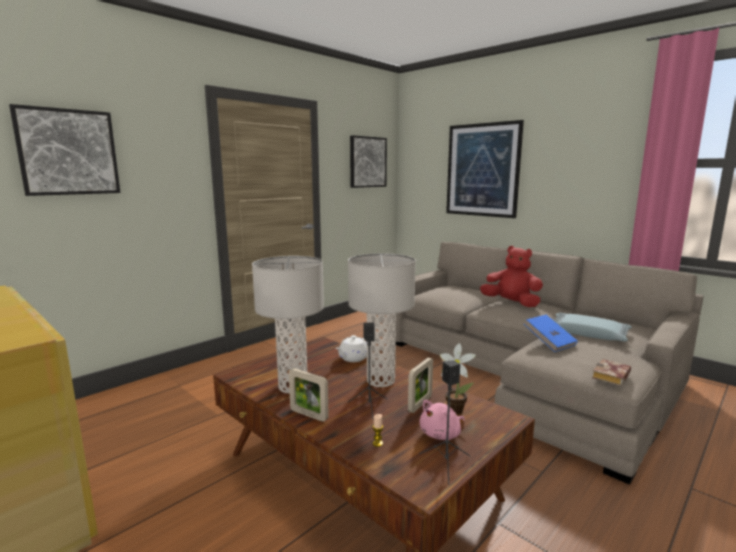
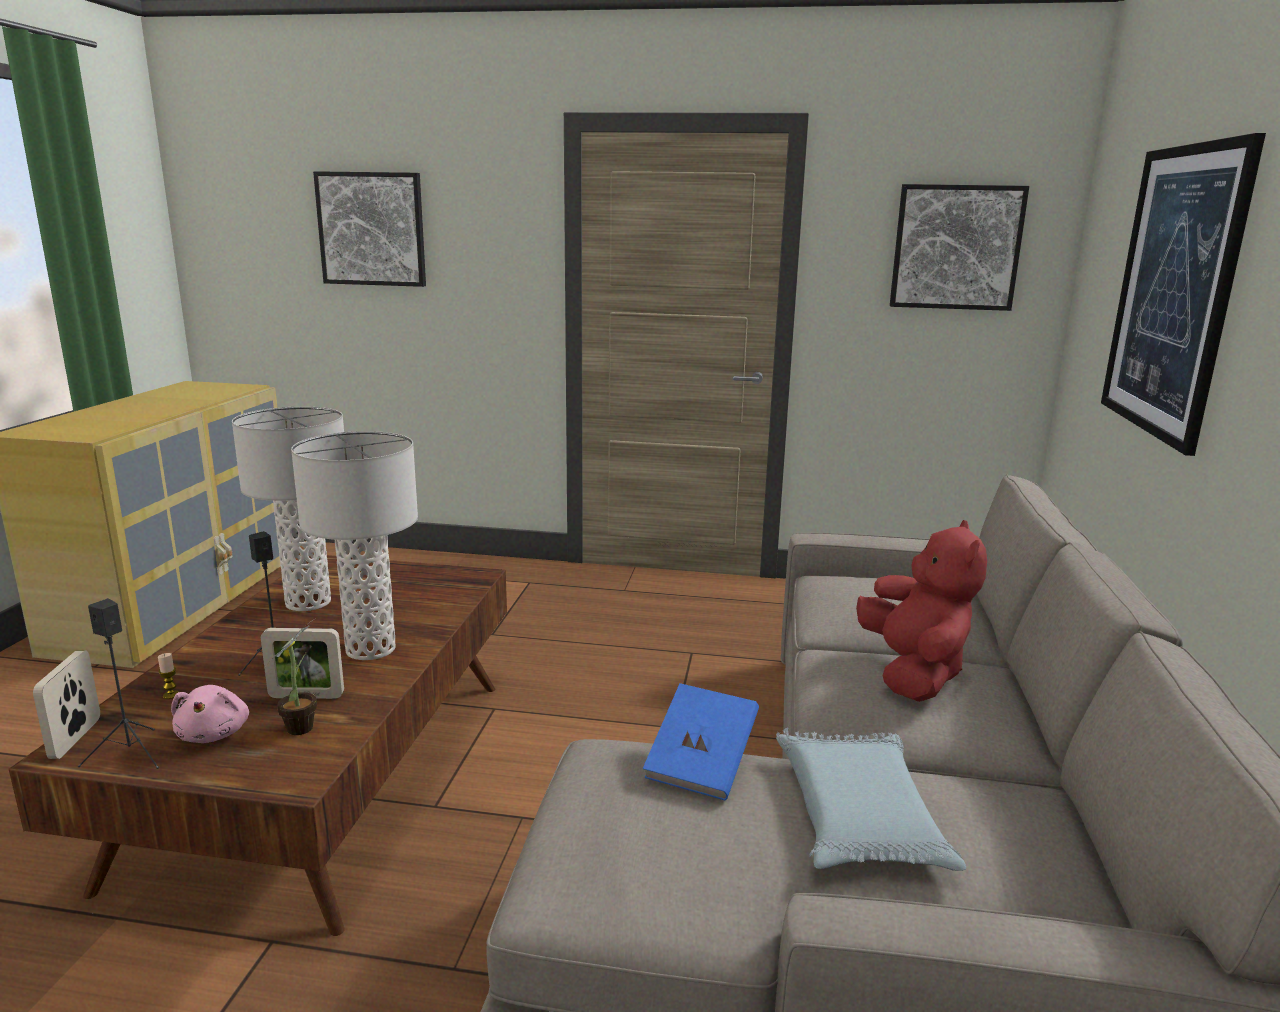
camera: 55 degrees right, 5 degrees up
(309, 415) = (231, 634): picture frame -> picture frame (75, 738)
(353, 358) = (437, 610): white teapot -> none
(442, 434) = (215, 733): pink plush toy -> pink plush toy turned 120 degrees counterclockwise
(612, 377) = (568, 876): book -> none

